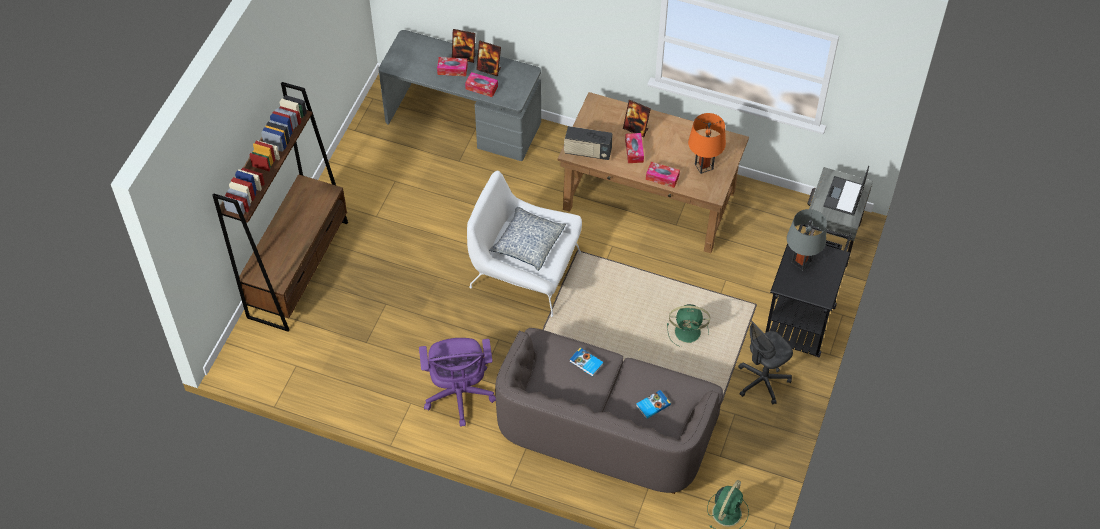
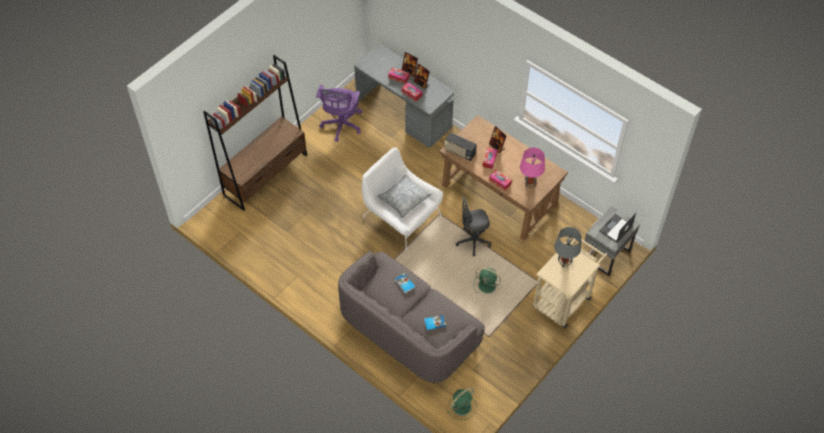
camera: 20 degrees right, 0 degrees up
(459, 396) = (328, 281): purple office chair -> purple office chair (341, 126)
(704, 166) = (530, 182): orange table lamp -> pink table lamp
(762, 381) = (521, 332): grey office chair -> grey office chair (473, 241)
(801, 317) = (564, 299): black cart -> beige cart

